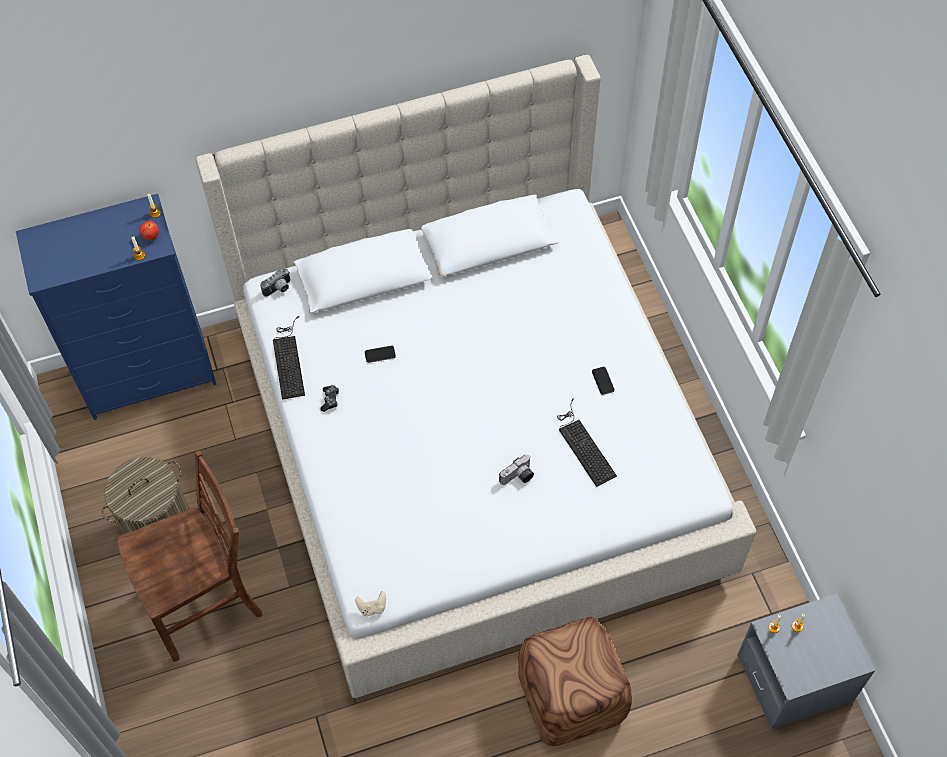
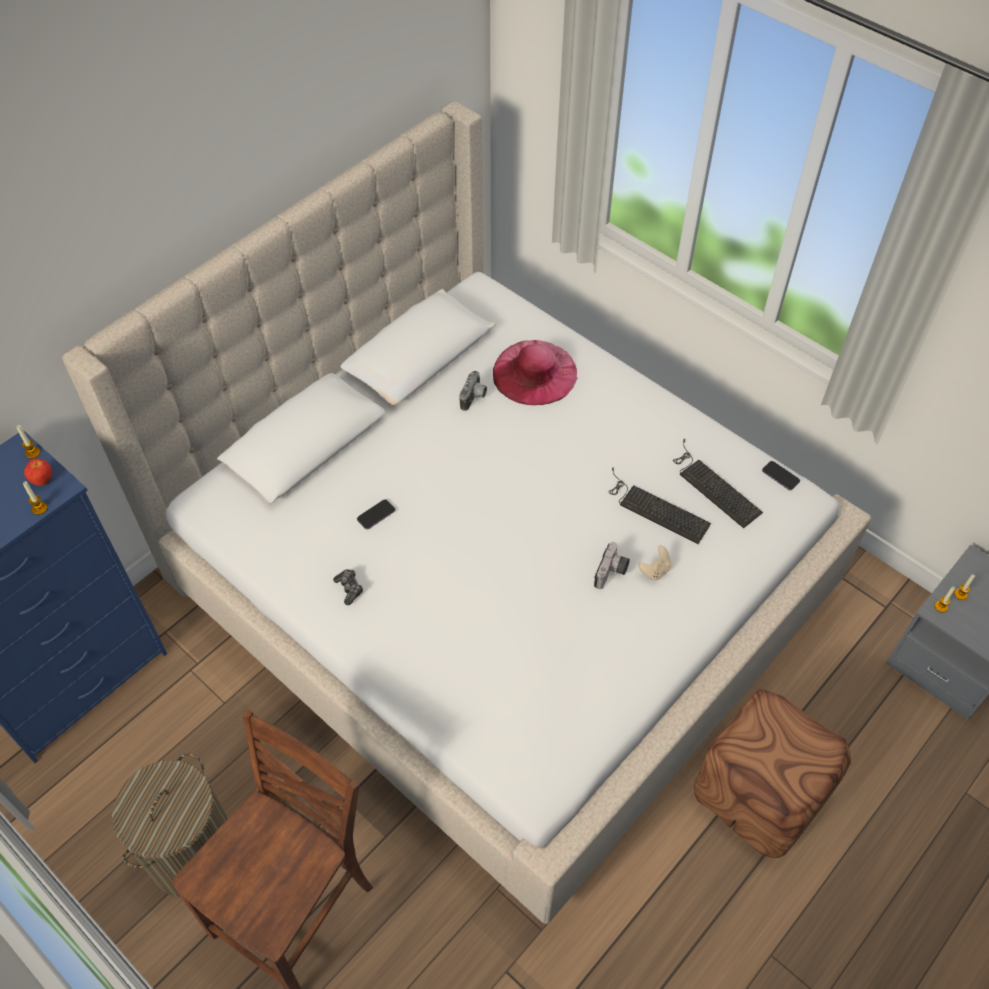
camera: 30 degrees left, 5 degrees down
(279, 289) = (214, 497): camera -> camera (474, 398)
(288, 359) = (272, 566): keyboard -> keyboard (713, 486)
(372, 607) = (548, 798): beige game controller -> beige game controller (655, 570)
(565, 295) = (534, 372): none -> pink hat
(603, 381) = (630, 438): phone -> phone (780, 476)

